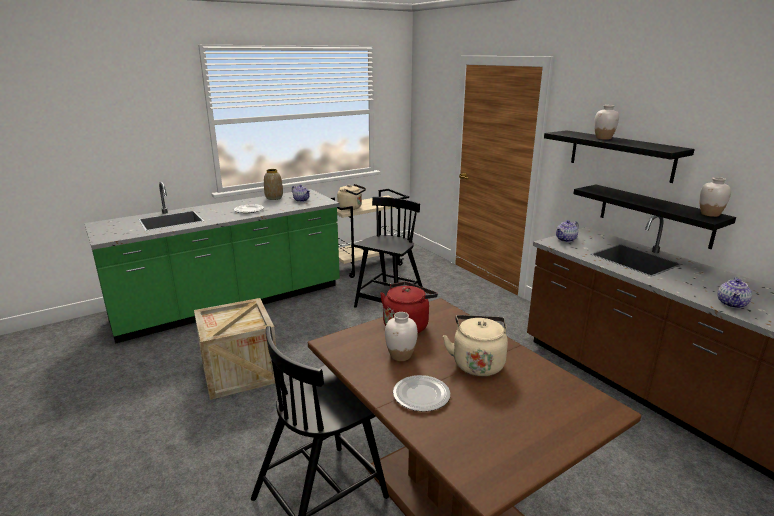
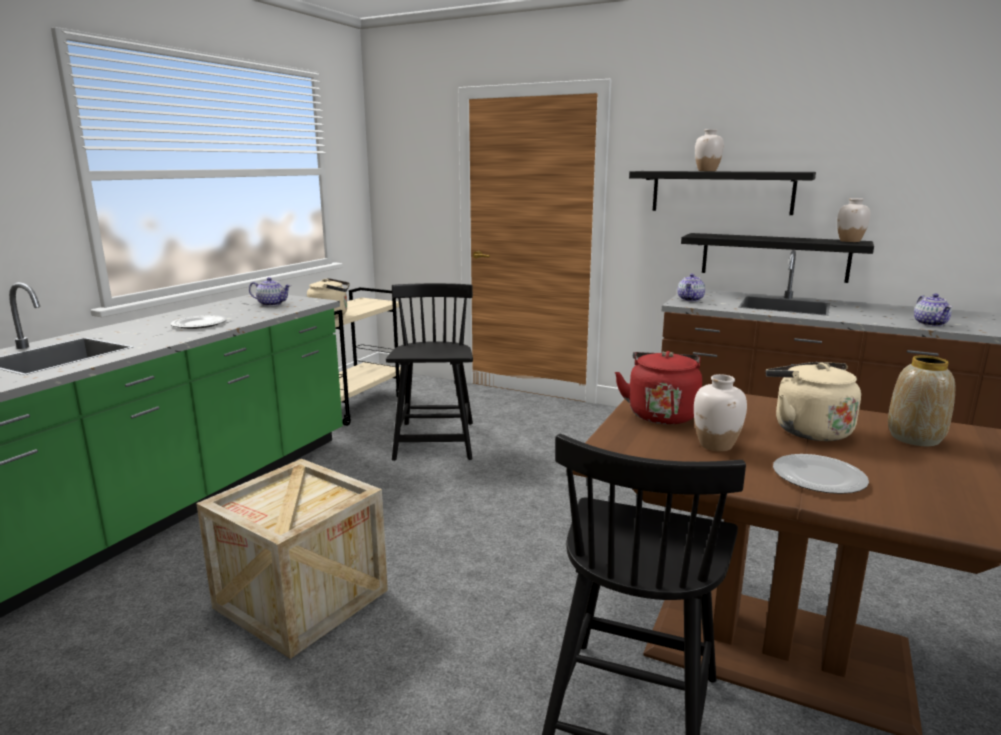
camera: 30 degrees left, 5 degrees down
(274, 198) = (218, 306): vase -> vase (915, 438)

